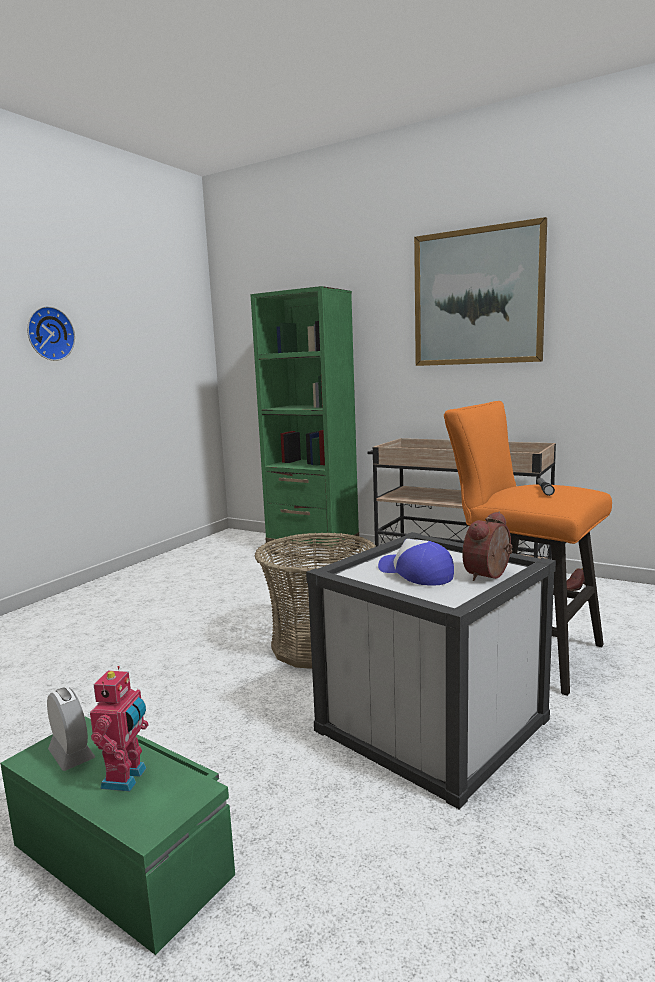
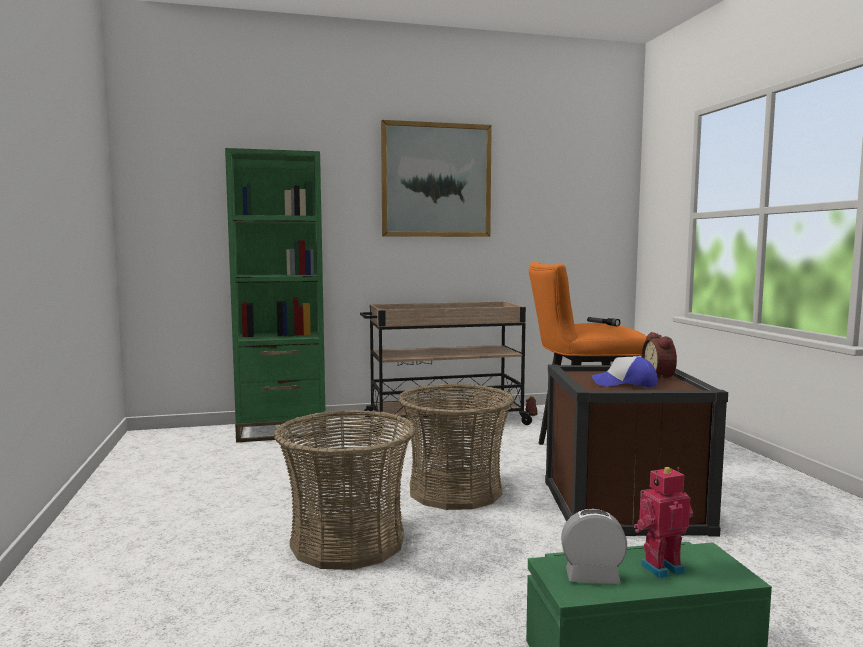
camera: 45 degrees left, 5 degrees down
(49, 334) = (24, 161): wall clock -> none
(127, 778) = (660, 567): toy robot -> toy robot turned 75 degrees counterclockwise
(169, 657) = (347, 541): none -> basket
(432, 725) = (624, 506): white storage box -> brown storage box

